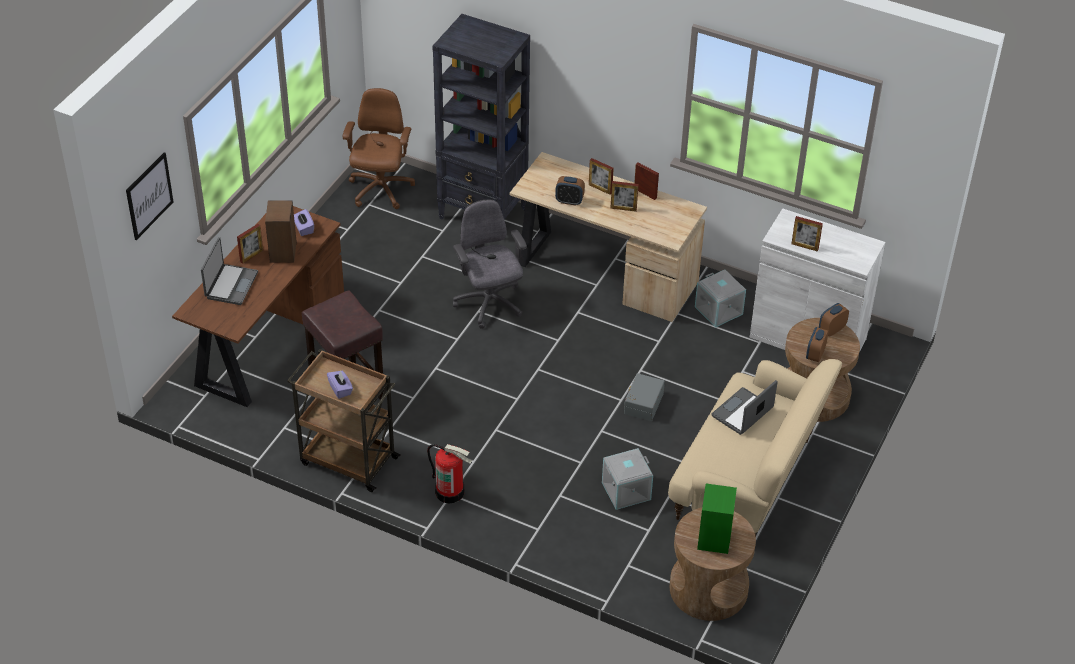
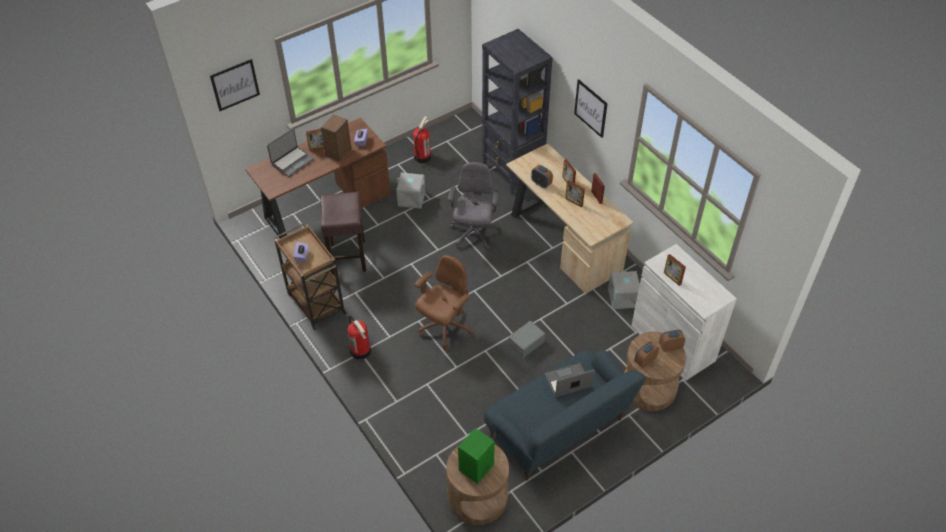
camera: 30 degrees right, 5 degrees up
(351, 235) = (422, 157): none -> fire extinguisher
(380, 190) = (460, 134): brown office chair -> brown office chair (444, 327)
(604, 83) = (590, 108): none -> picture
(626, 491) = (471, 401): grey storage box -> grey storage box (411, 199)
(747, 481) = (558, 430): beige sofa -> blue sofa

